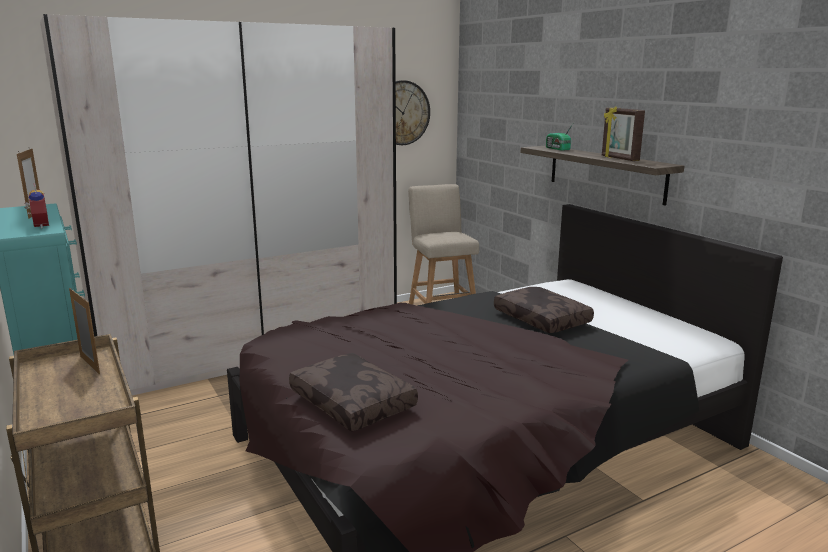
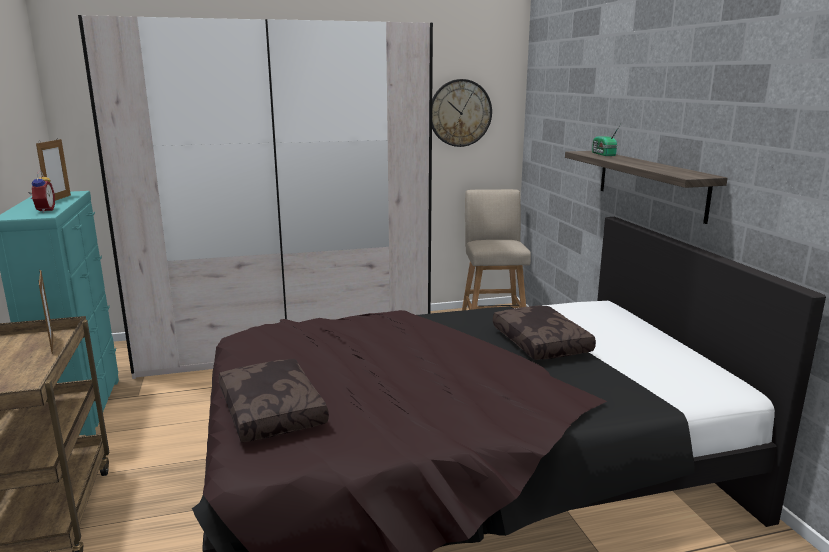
camera: 15 degrees right, 0 degrees up
(619, 159) = (657, 167): picture frame -> none

